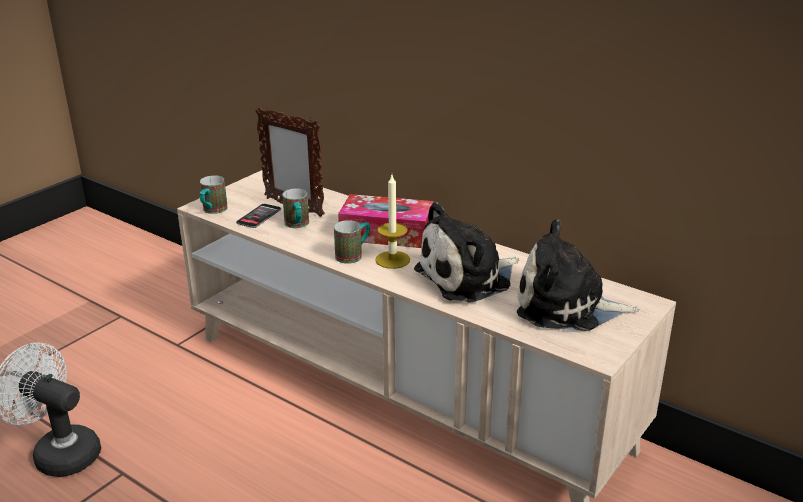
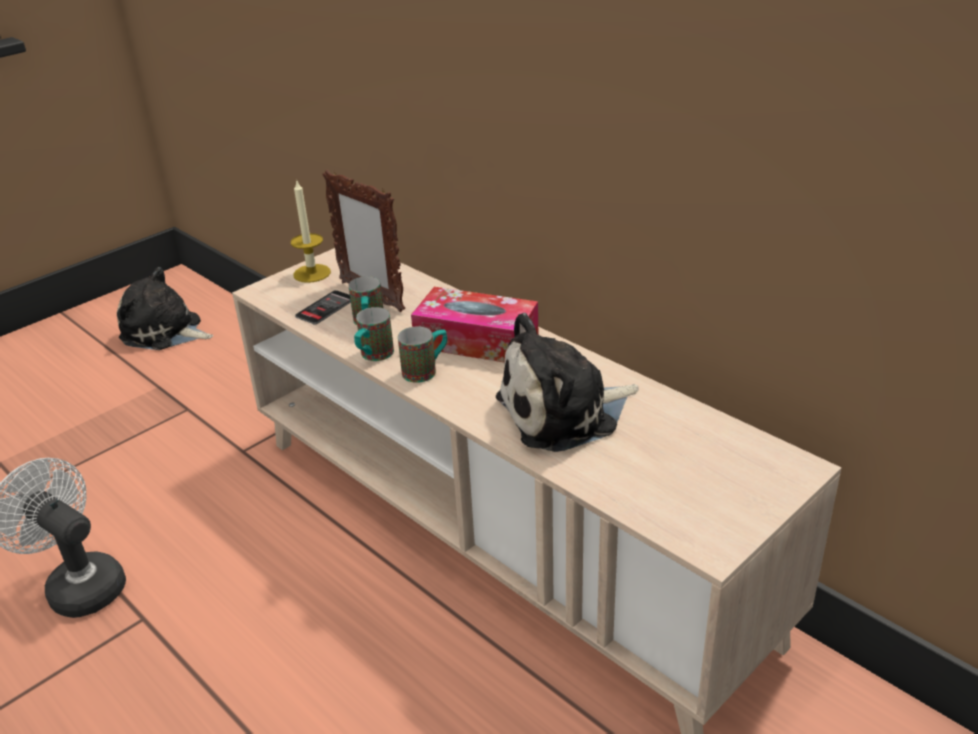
camera: 10 degrees right, 5 degrees up
(212, 211) = (272, 298): mug -> mug (373, 356)
(392, 260) = (473, 380): candle -> candle (312, 273)
(567, 306) = (686, 466): plush toy -> plush toy (165, 332)

